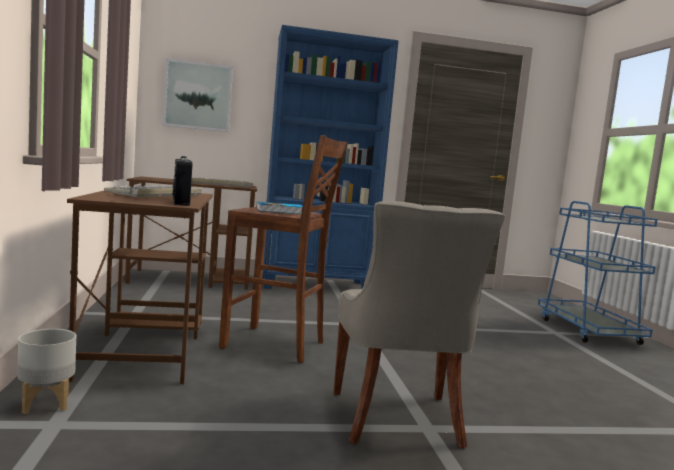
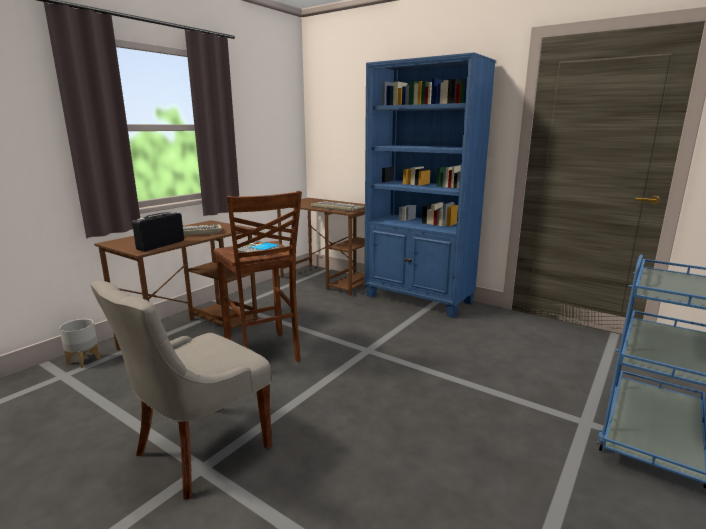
camera: 45 degrees right, 10 degrees up
(198, 96) = (340, 131): picture -> none

